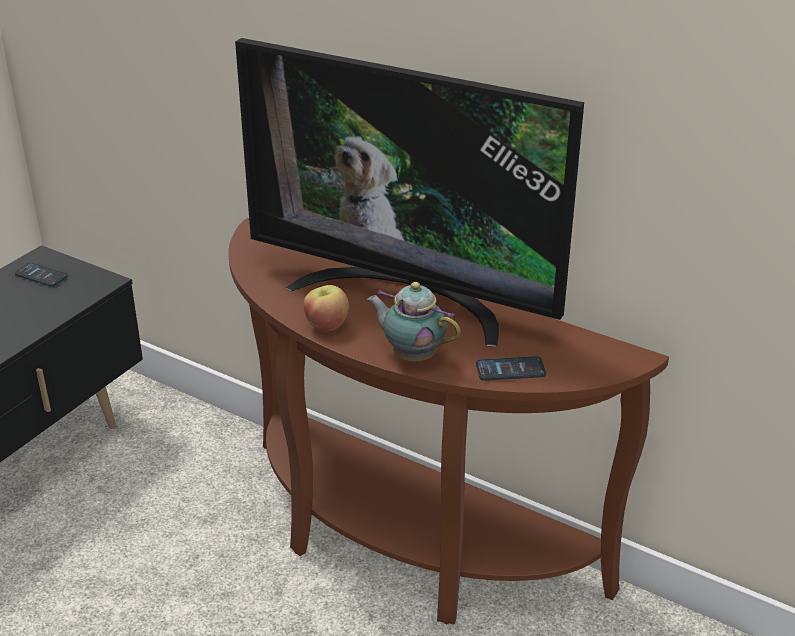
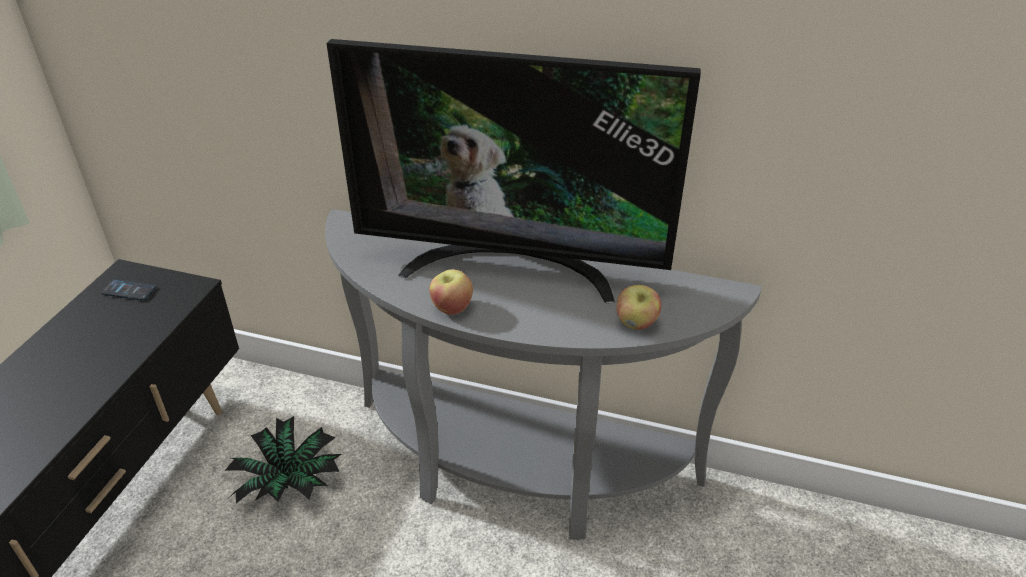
camera: 15 degrees left, 5 degrees up
(161, 507) = (289, 483): none -> potted plant
(402, 544) = (515, 473): brown console table -> grey console table
(411, 355) = (543, 325): teapot -> none
(510, 370) = (636, 323): phone -> apple

